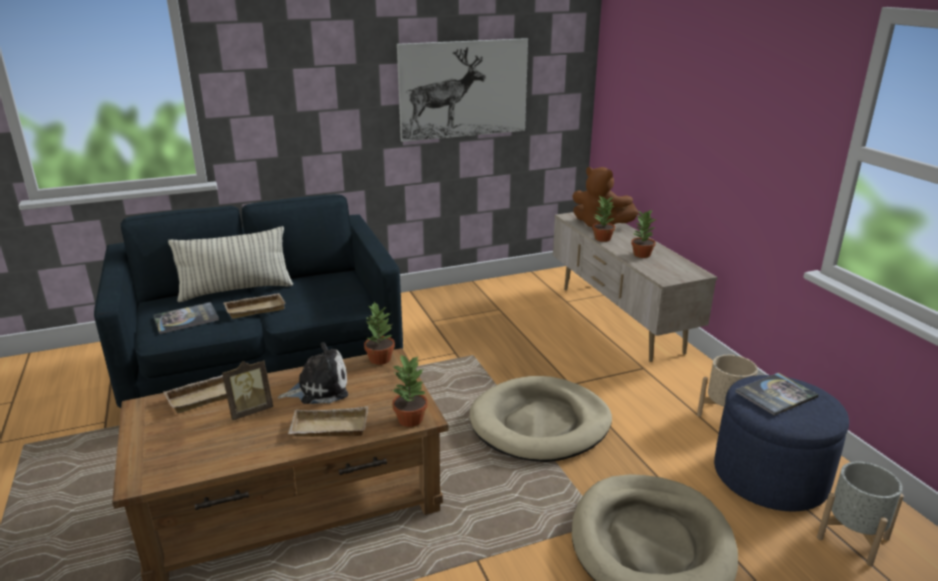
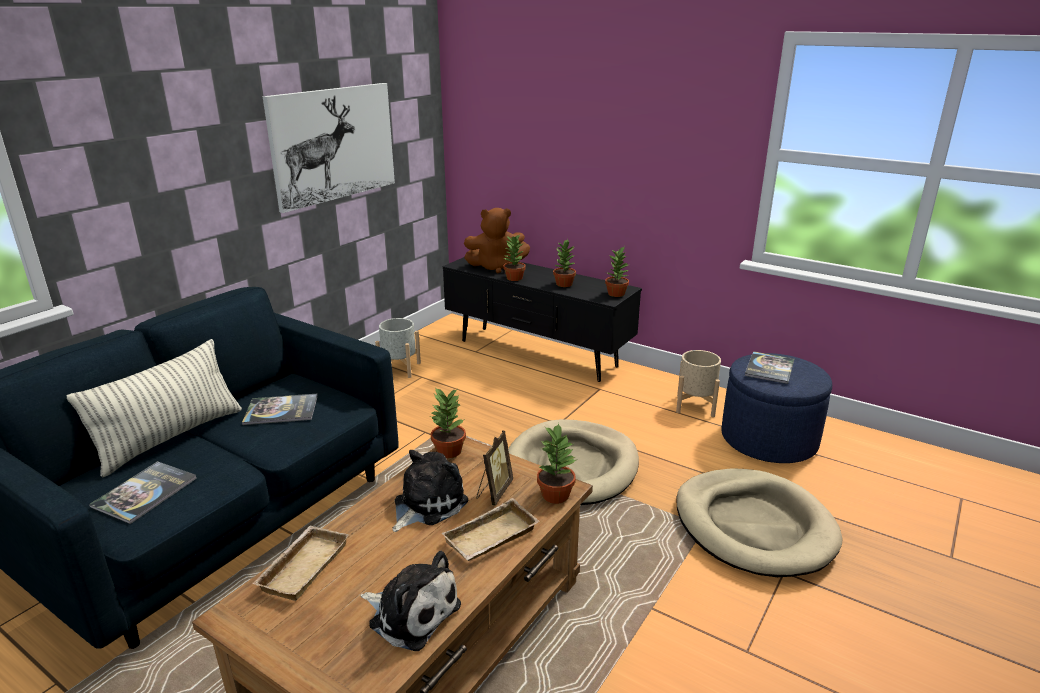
camera: 35 degrees left, 0 degrees up
(224, 451) = (411, 613): none -> plush toy
(250, 411) = (381, 558): picture frame -> picture frame (494, 492)
(256, 308) = (228, 449): beige tray -> none
(314, 293) = (281, 410): none -> book
(618, 319) = (537, 354): beige tv stand -> black tv stand
(681, 276) = (616, 294): none -> potted plant
(852, 538) = (855, 461): grey planter -> grey planter (399, 369)

